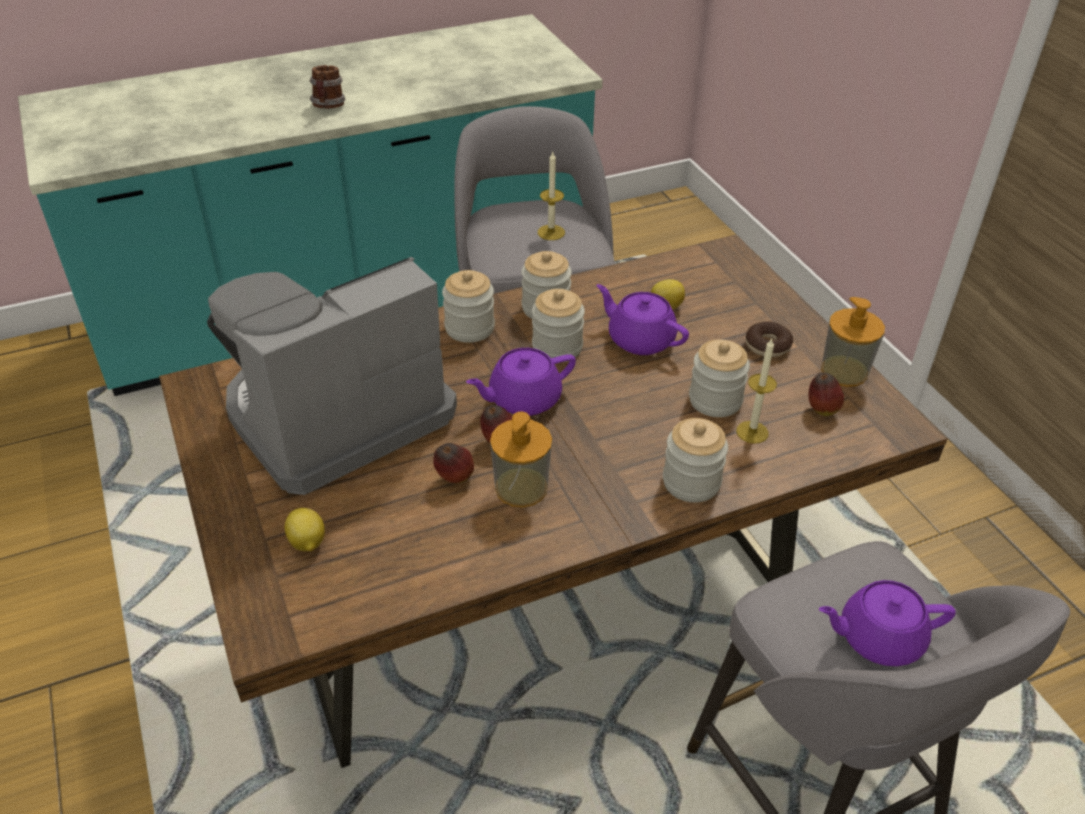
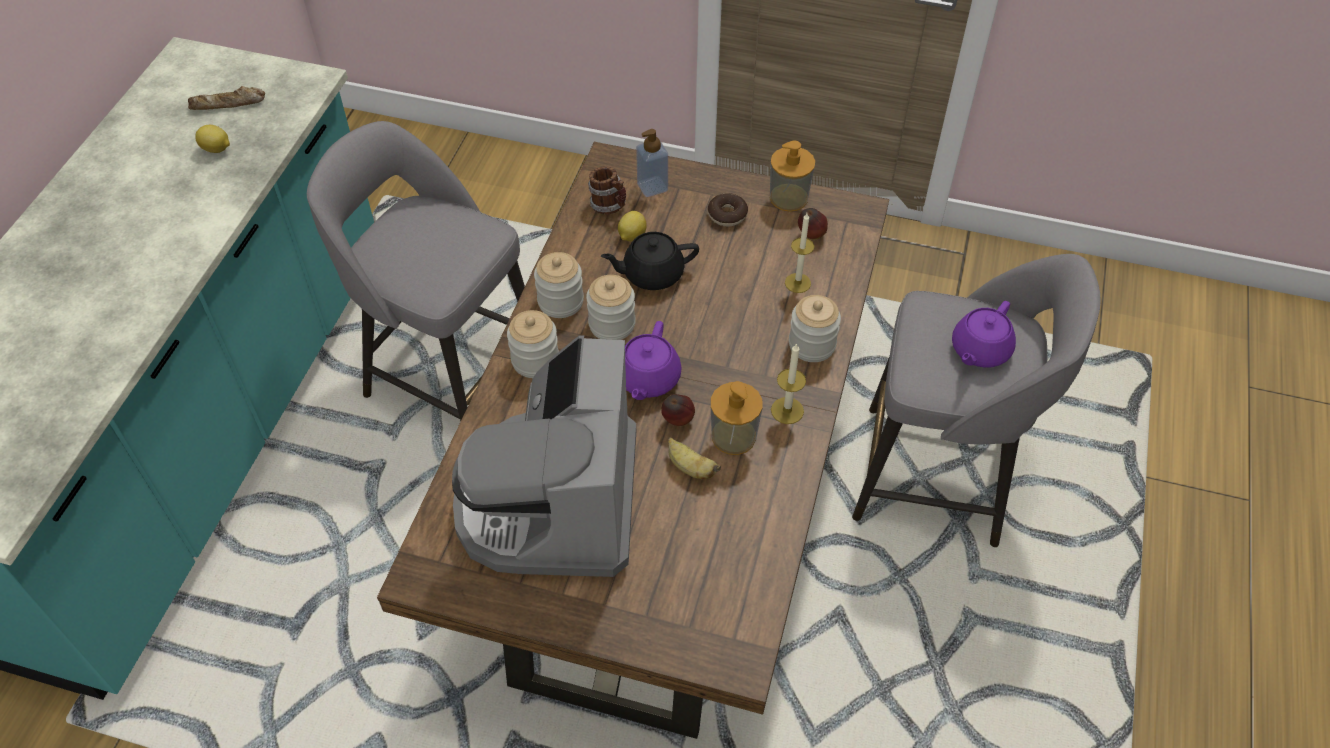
camera: 50 degrees left, 10 degrees up
(307, 543) = (674, 591): lemon -> lemon (217, 149)
(328, 107) = (155, 263): mug -> mug (610, 206)
(455, 479) = (690, 468): apple -> banana
(502, 59) = (228, 104): none -> bread
(551, 232) = (440, 237): candle -> candle (787, 410)
(640, 339) = (651, 274): purple teapot -> black teapot
(715, 400) = (751, 279): jar -> none
(734, 288) = (652, 187): none -> soap dispenser

